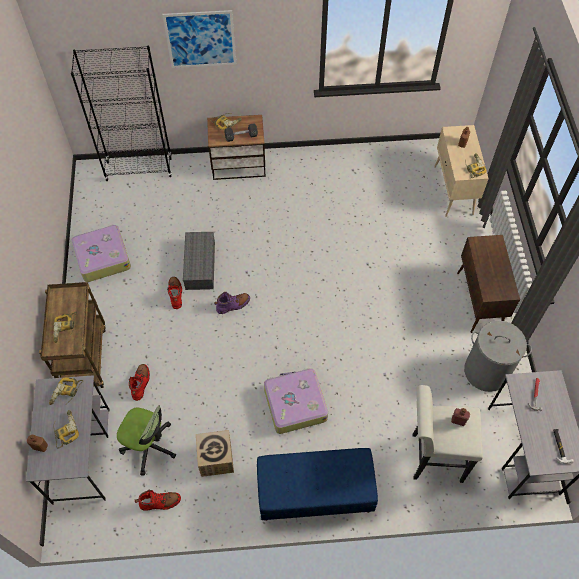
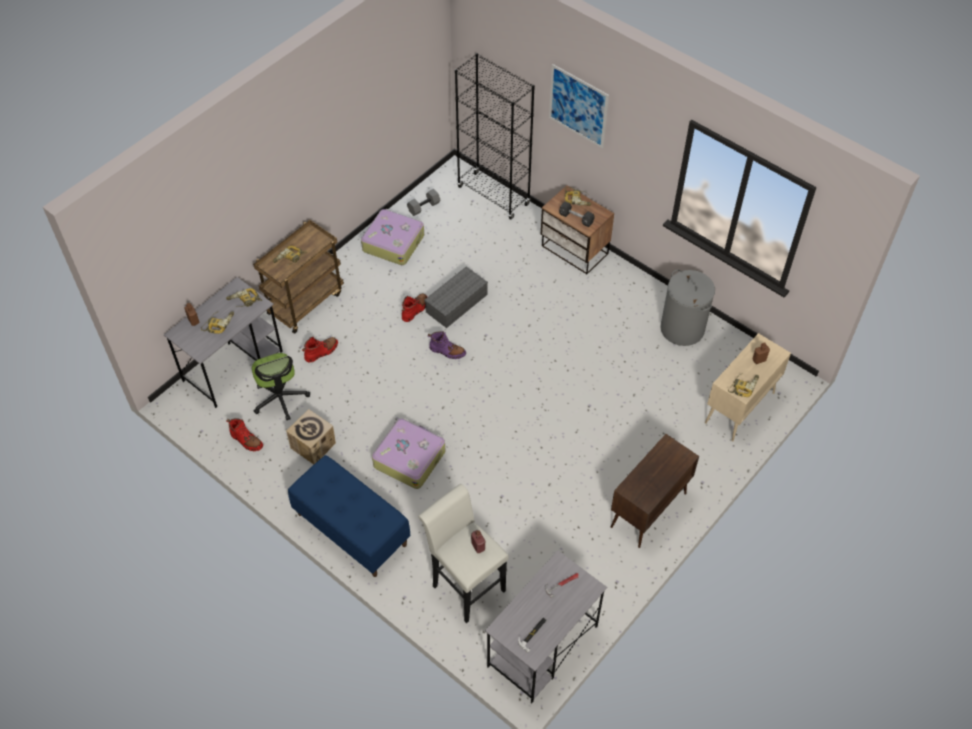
camera: 45 degrees right, 5 degrees down
(95, 214) = (424, 206): none -> grey dumbbell
(486, 371) = (587, 566): grey laundry basket -> grey laundry basket (682, 329)

